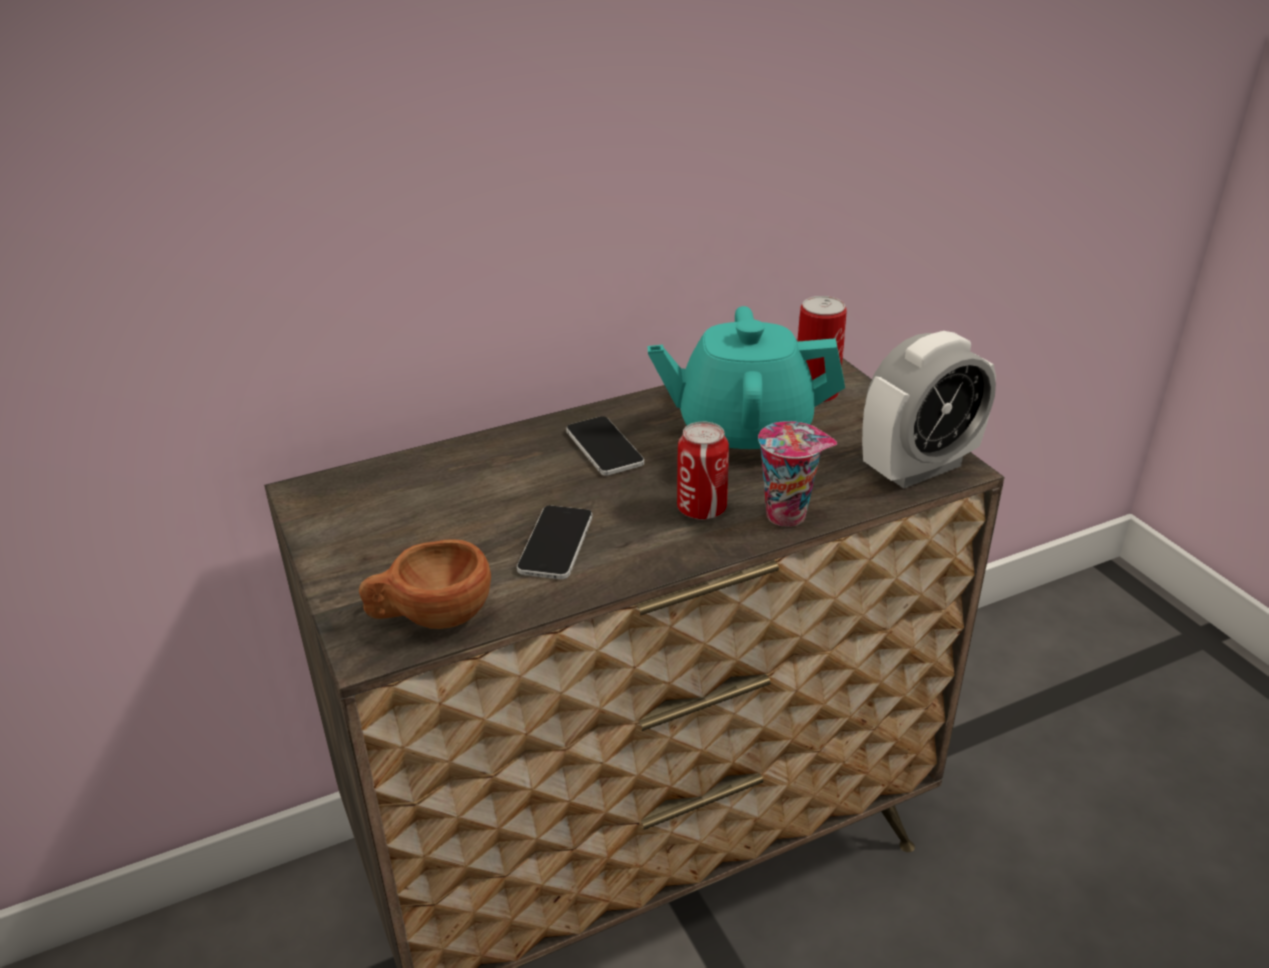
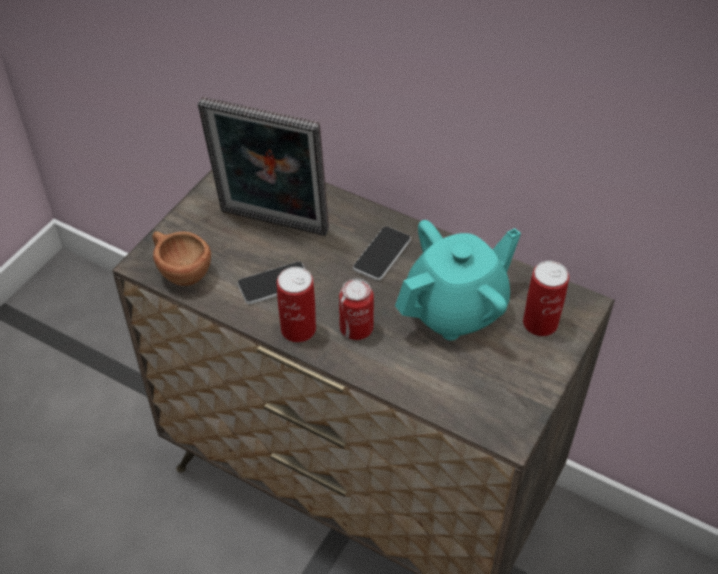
camera: 55 degrees right, 15 degrees up
(451, 508) = (271, 225): none -> picture frame
(655, 553) = (298, 329): none -> can
(743, 432) = (456, 309): turquoise teapot -> turquoise teapot turned 90 degrees clockwise
(789, 514) = (383, 371): cup -> none
(919, 468) = (493, 416): alarm clock -> none

